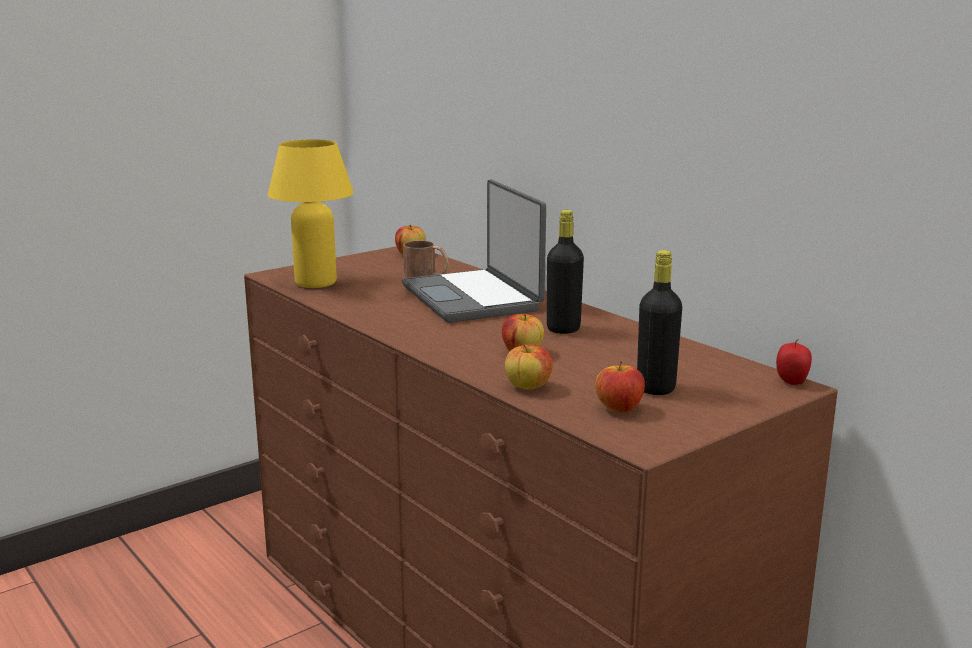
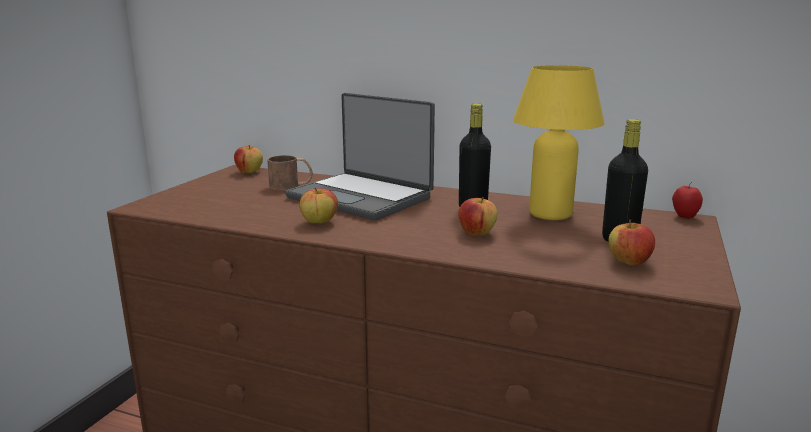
camera: 30 degrees left, 0 degrees up
(316, 283) = (197, 207): yellow table lamp -> yellow table lamp (550, 214)
(528, 387) = (534, 260): apple -> apple (319, 222)

